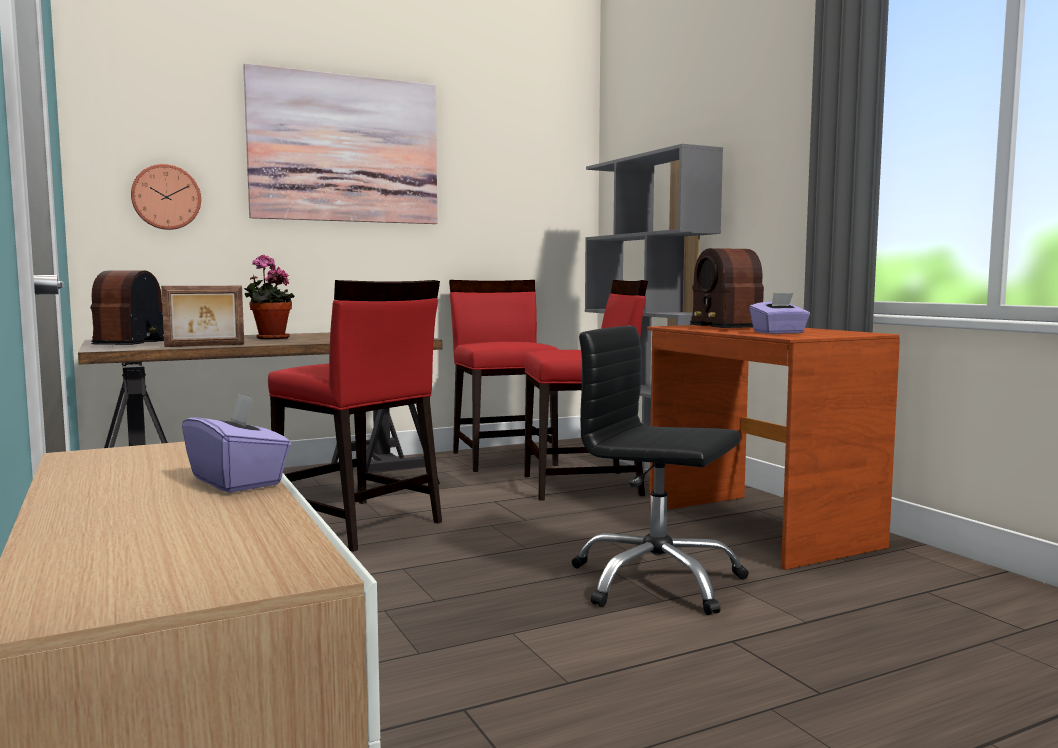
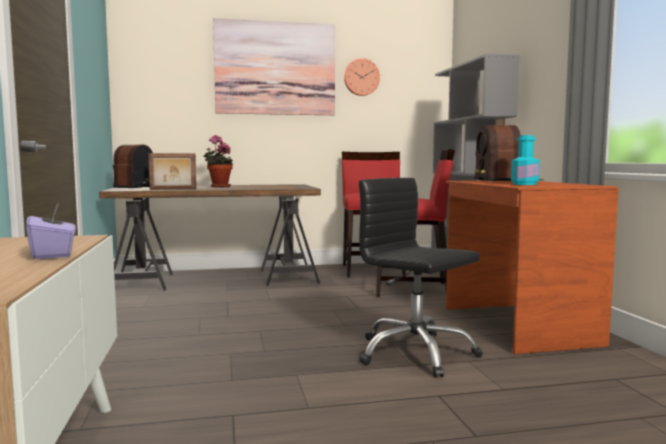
camera: 15 degrees right, 0 degrees up
(166, 197) = (167, 101): wall clock -> wall clock (361, 77)
(358, 525) = (252, 303): red chair -> none
(779, 333) = (524, 184): purple tissue box -> turquoise bottle

